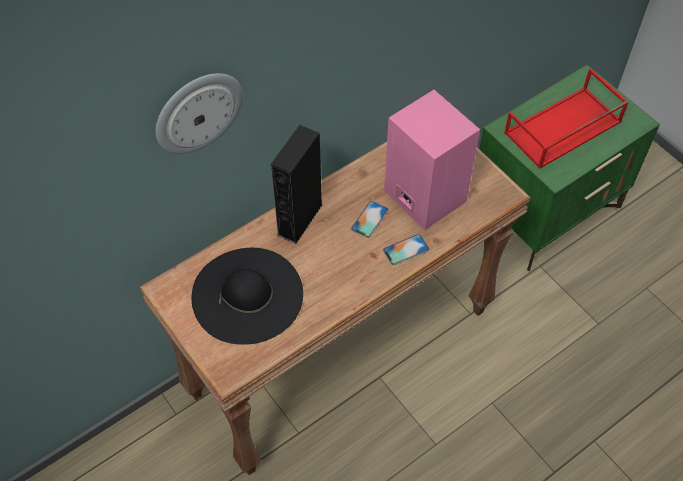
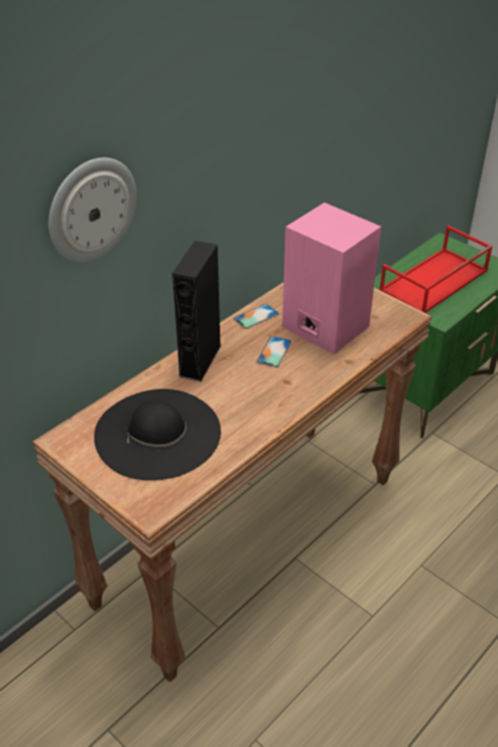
camera: 10 degrees left, 15 degrees down
(406, 249) = (319, 373): phone -> phone (256, 316)

